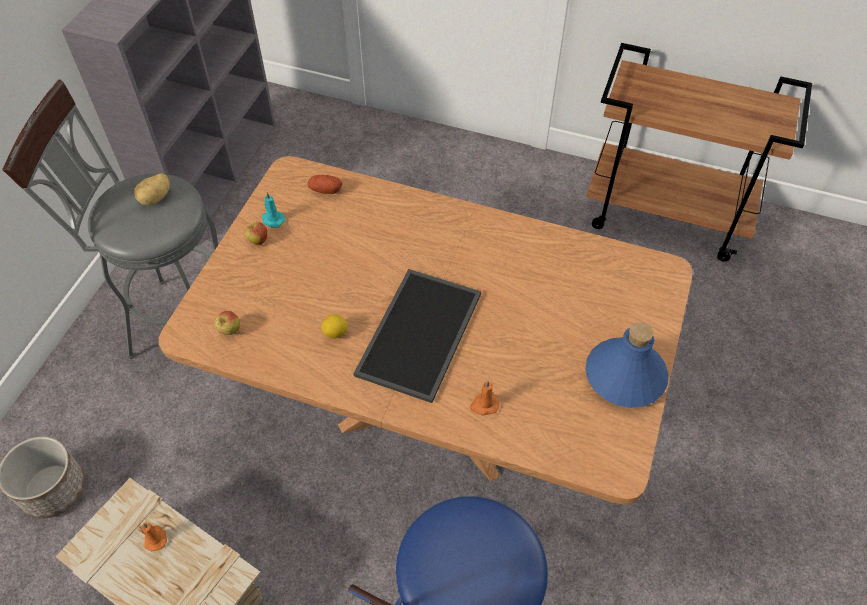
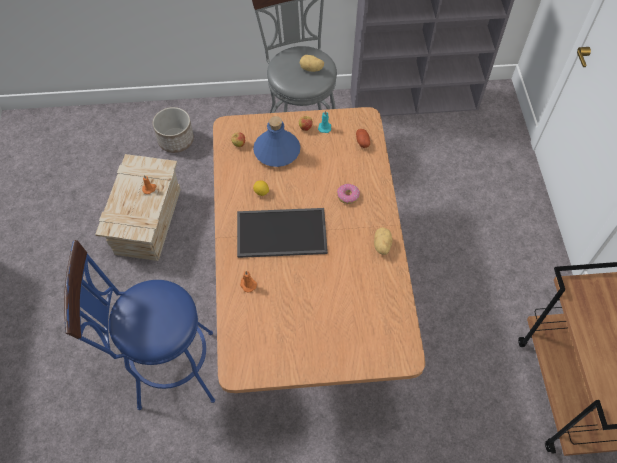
camera: 65 degrees right, 5 degrees up
(403, 238) = (348, 196): none -> donut
(498, 233) = (381, 245): none -> potato
(624, 376) = (305, 355): blue bottle -> blue bottle (276, 150)

